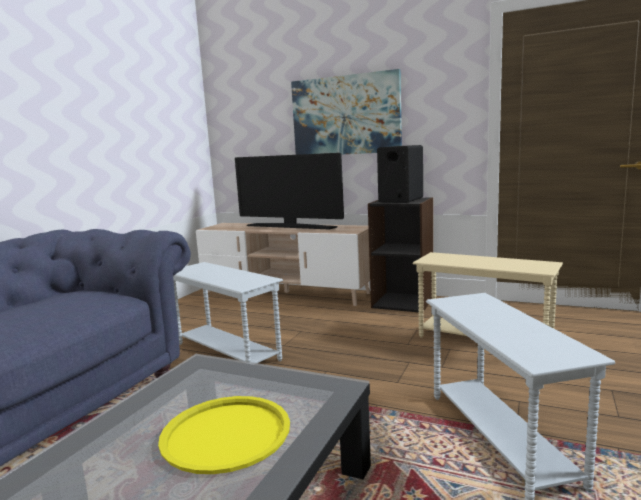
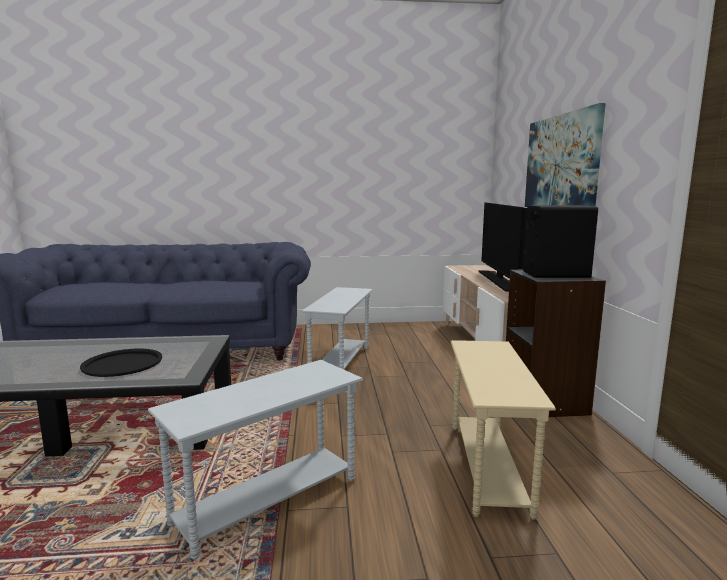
camera: 60 degrees right, 0 degrees up
(226, 434) = (122, 364): yellow tray -> black tray

